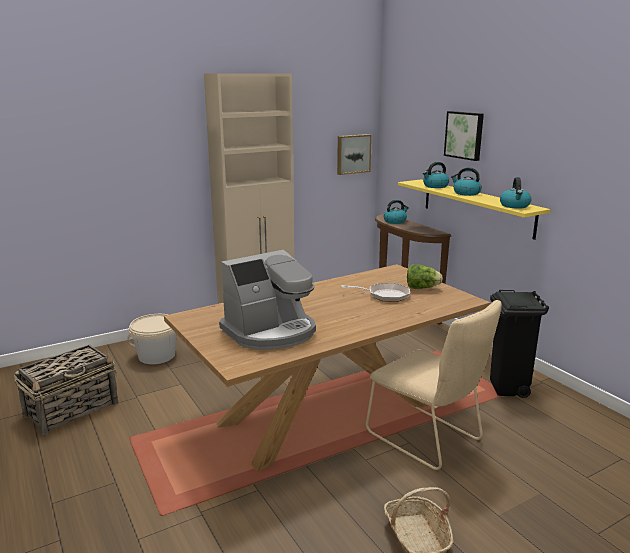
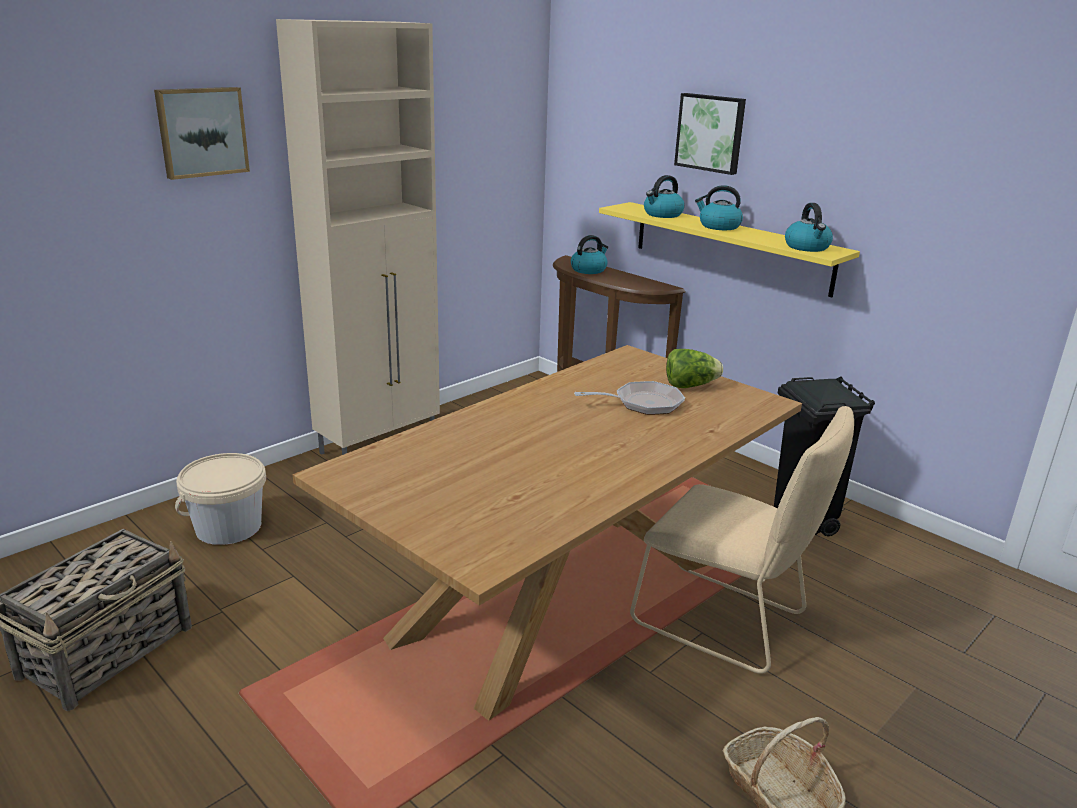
camera: 15 degrees left, 5 degrees up
(271, 332) = (501, 489): coffee machine -> none
(353, 154) = (512, 160): picture -> picture (201, 132)

